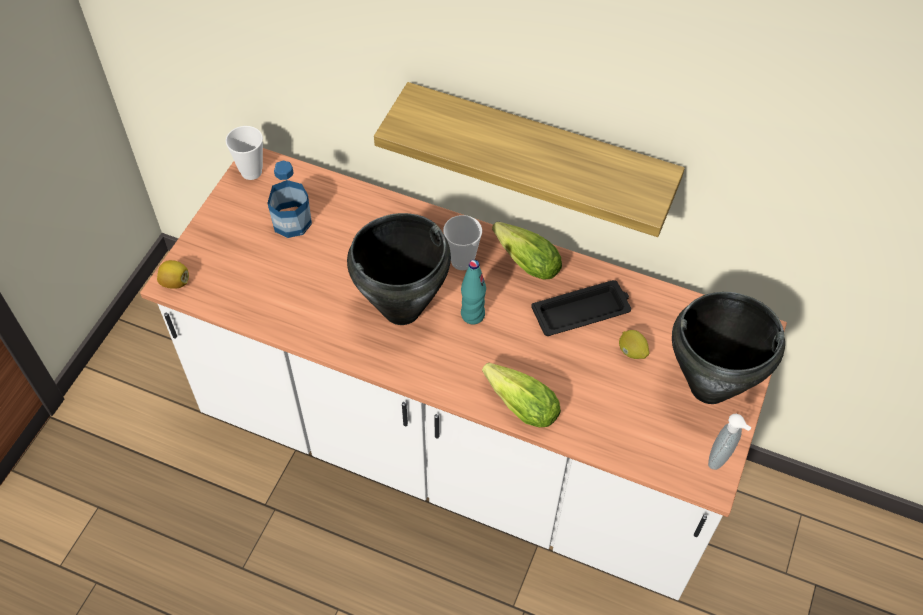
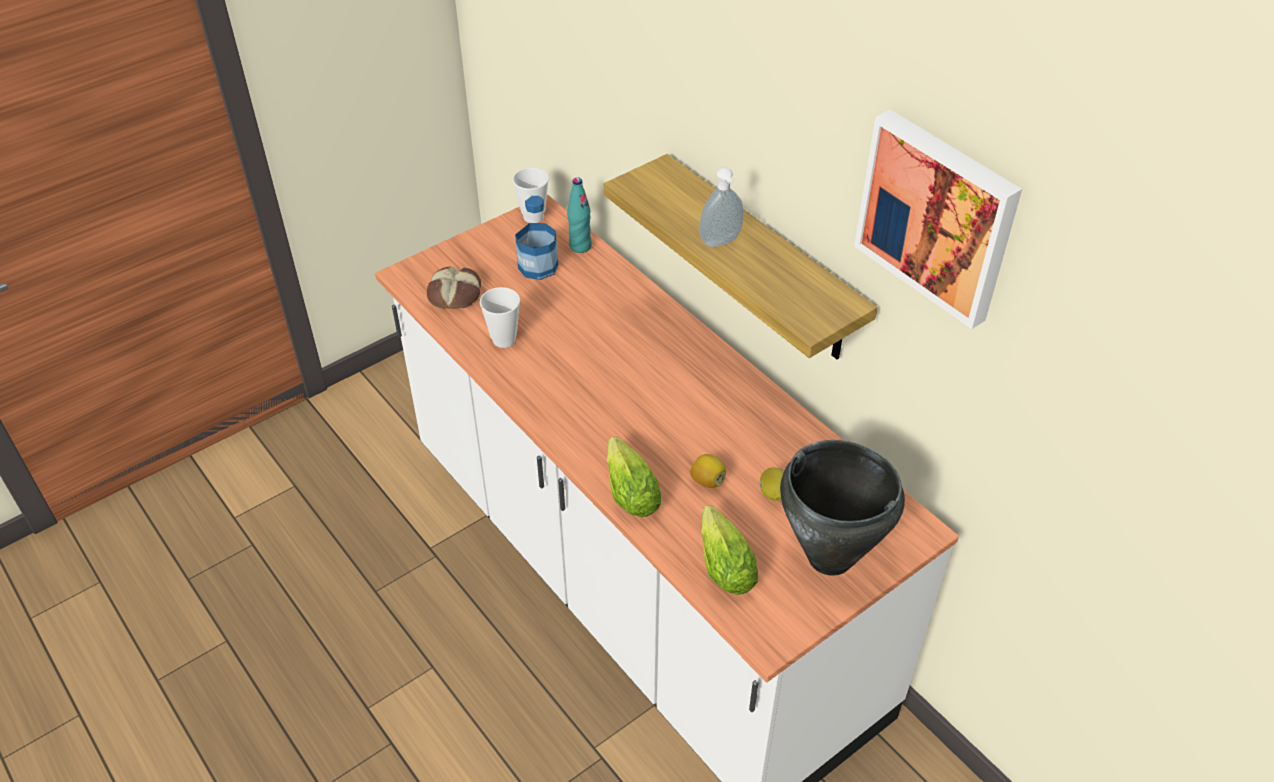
camera: 30 degrees right, 10 degrees down
(175, 282) = (408, 275): lemon -> lemon (707, 480)
(235, 282) = (456, 294): none -> bread
(401, 309) = (580, 370): black cooking pot -> none
(462, 261) = (665, 354): cup -> cup (504, 339)
(472, 315) = (642, 400): turquoise bottle -> turquoise bottle (580, 246)
(523, 260) = (724, 375): lettuce -> lettuce (723, 562)
(582, 312) = (749, 440): black tray -> none
(721, 459) = (794, 625): soap dispenser -> soap dispenser (721, 243)
(757, 84) = (938, 216): none -> picture

